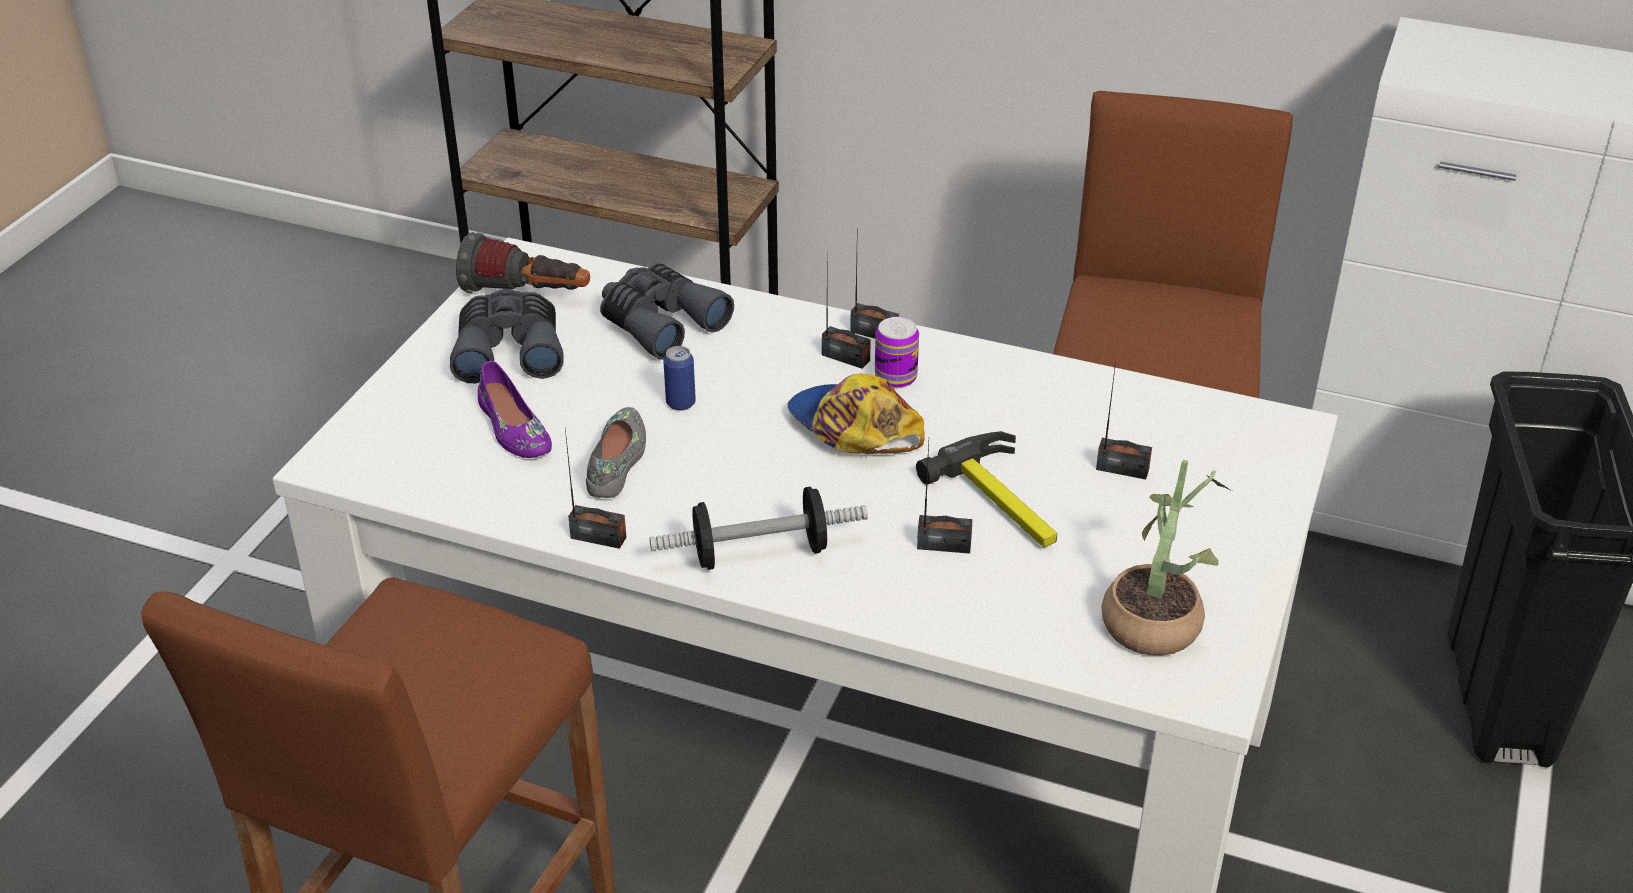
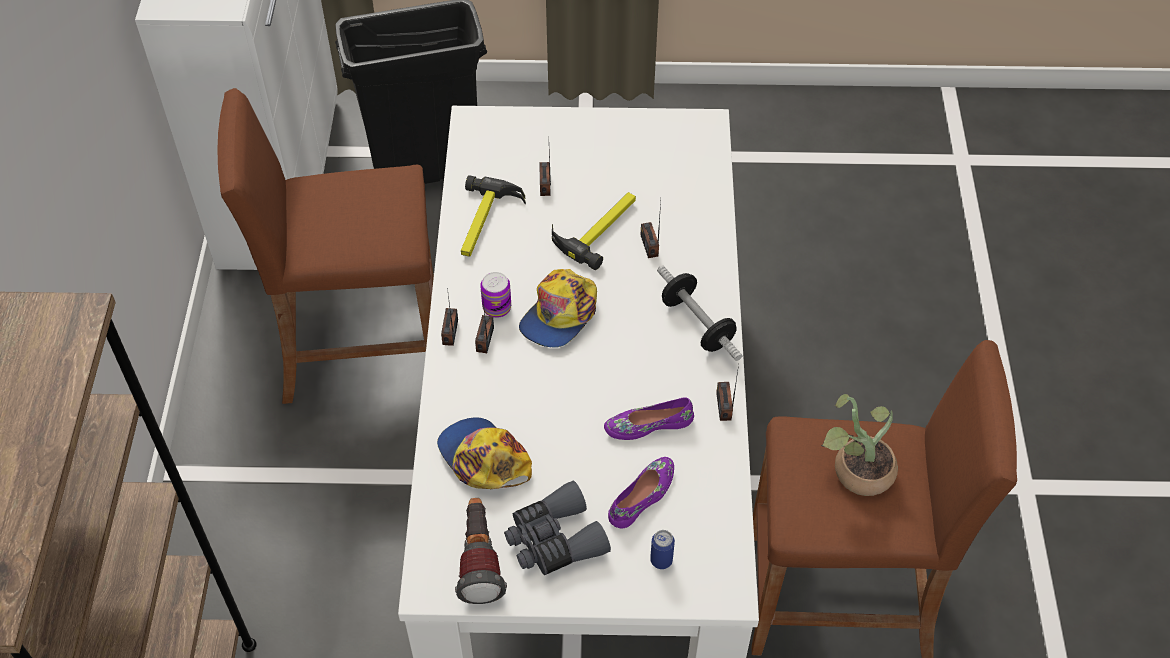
camera: 110 degrees left, 15 degrees up
(618, 461) = (648, 424): grey shoe -> purple shoe
(660, 322) = (483, 459): grey binoculars -> cap
(680, 403) = (573, 412): can -> can (661, 560)
(1062, 398) = (485, 223): none -> hammer
(1156, 618) = (663, 151): potted plant -> potted plant (855, 471)

